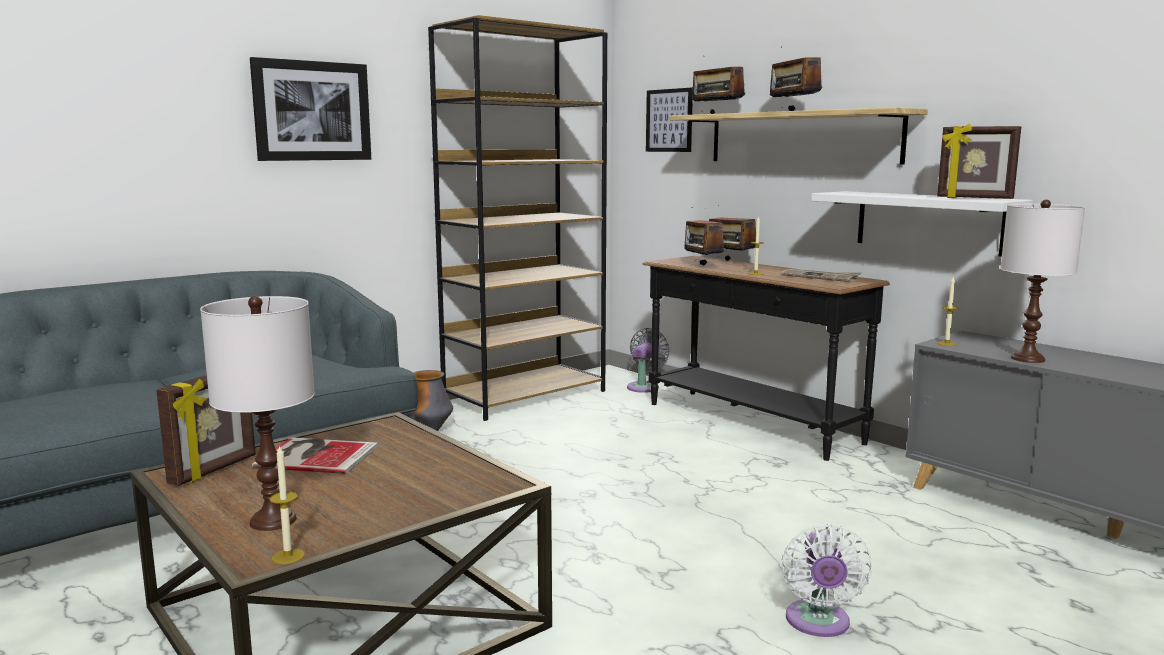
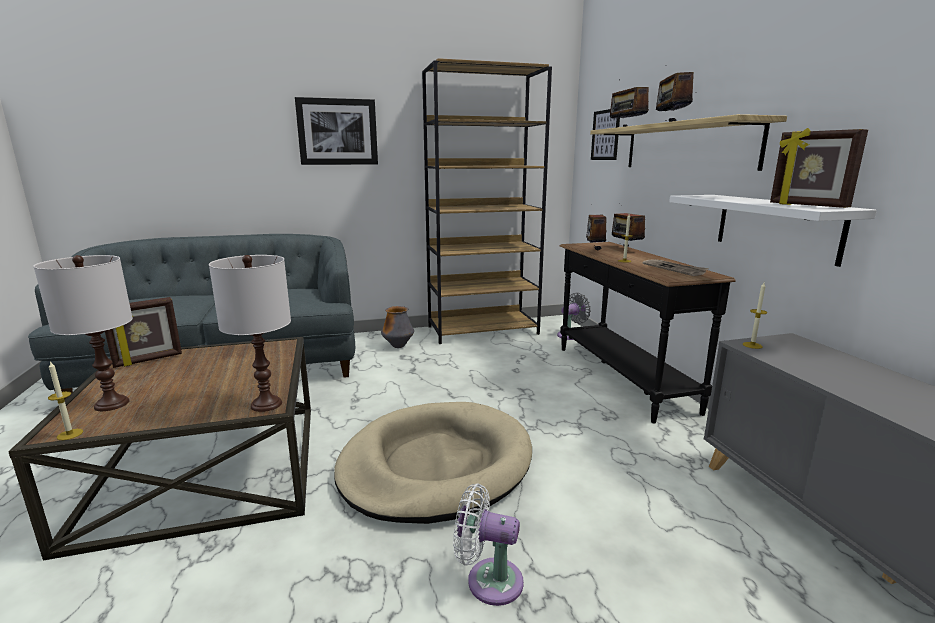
camera: 25 degrees right, 5 degrees up
(315, 455) = (209, 360): book -> none
(646, 546) = (435, 465): none -> beige dog bed
(818, 623) = (489, 580): white fan -> white fan turned 75 degrees clockwise
(1028, 359) = (821, 376): white table lamp -> white table lamp (266, 404)

